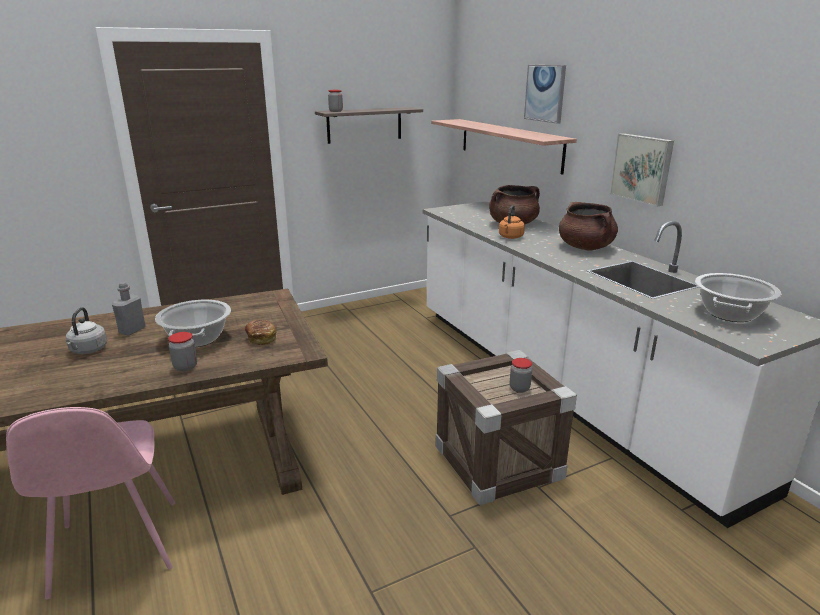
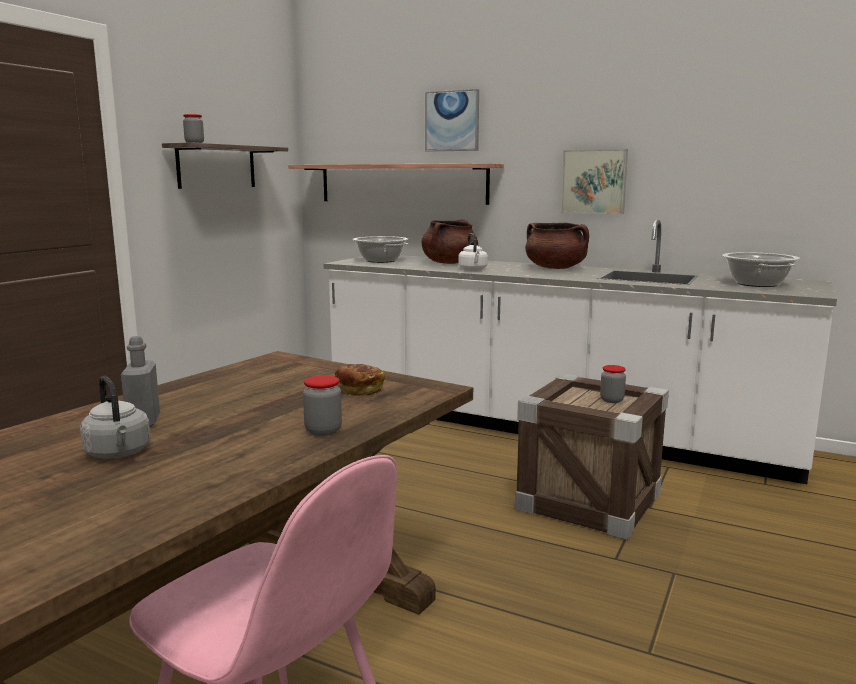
camera: 35 degrees left, 10 degrees down
(198, 339) = (272, 407): cooking pot -> cooking pot (381, 260)
(510, 237) = (473, 269): orange kettle -> white kettle

